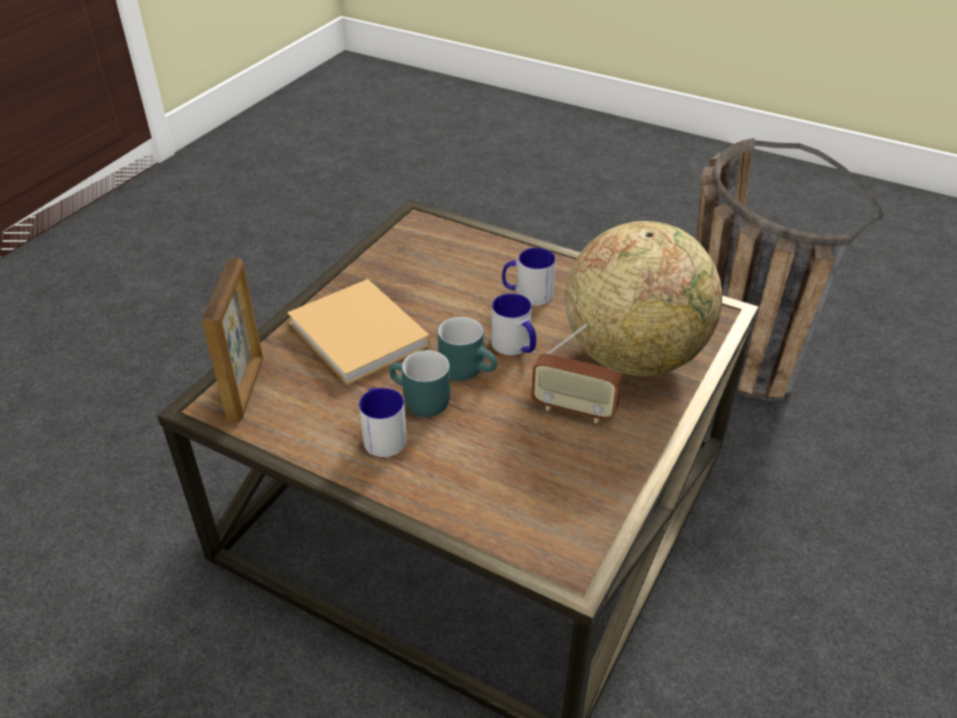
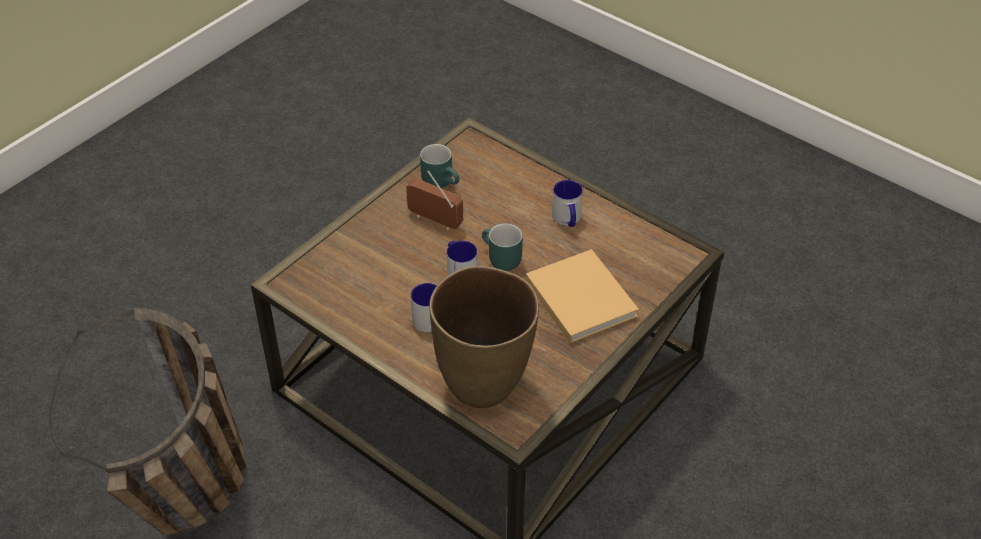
camera: 170 degrees left, 5 degrees up
(246, 388) = (664, 263): picture frame -> none
(419, 403) = (540, 238): turquoise mug -> turquoise mug (442, 181)
(456, 247) = (484, 384): none -> brown vase
(634, 356) = (373, 254): globe -> none

